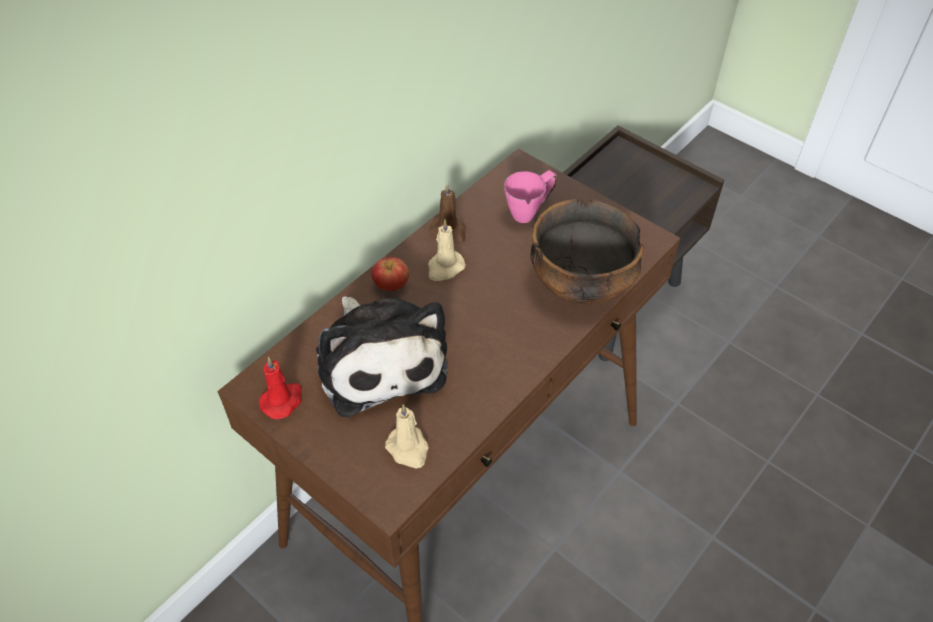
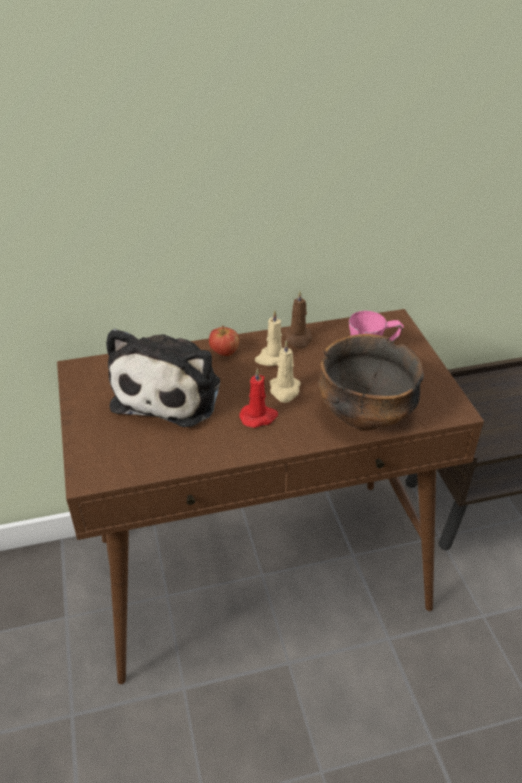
camera: 35 degrees right, 10 degrees down
(283, 400) = (87, 385): red candle -> red candle (259, 417)
(408, 449) = (133, 453): beige candle -> beige candle (284, 390)

